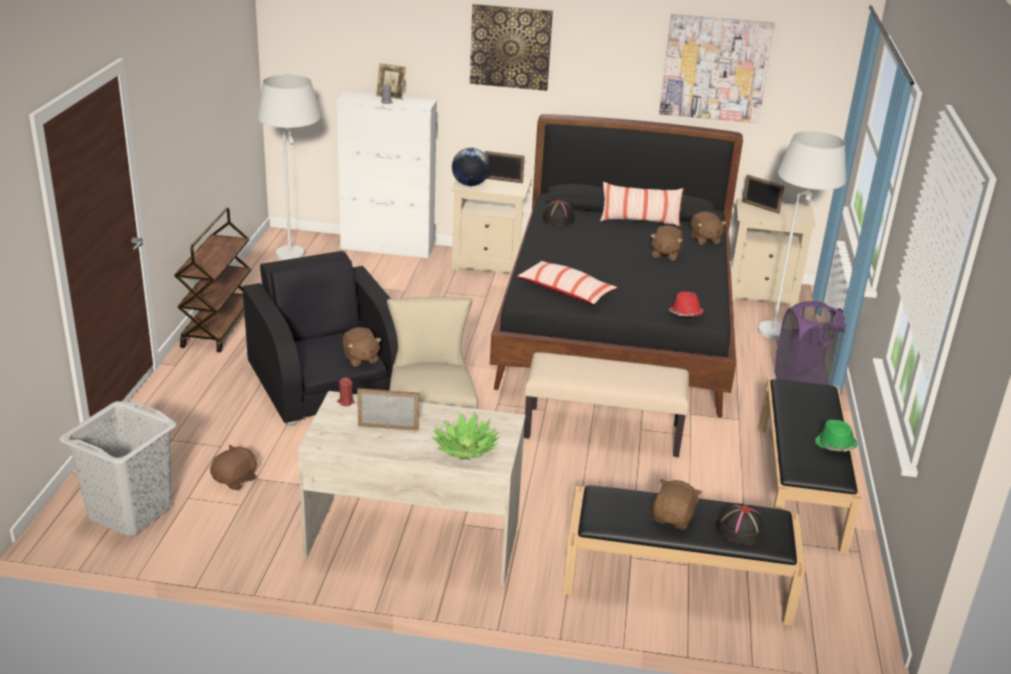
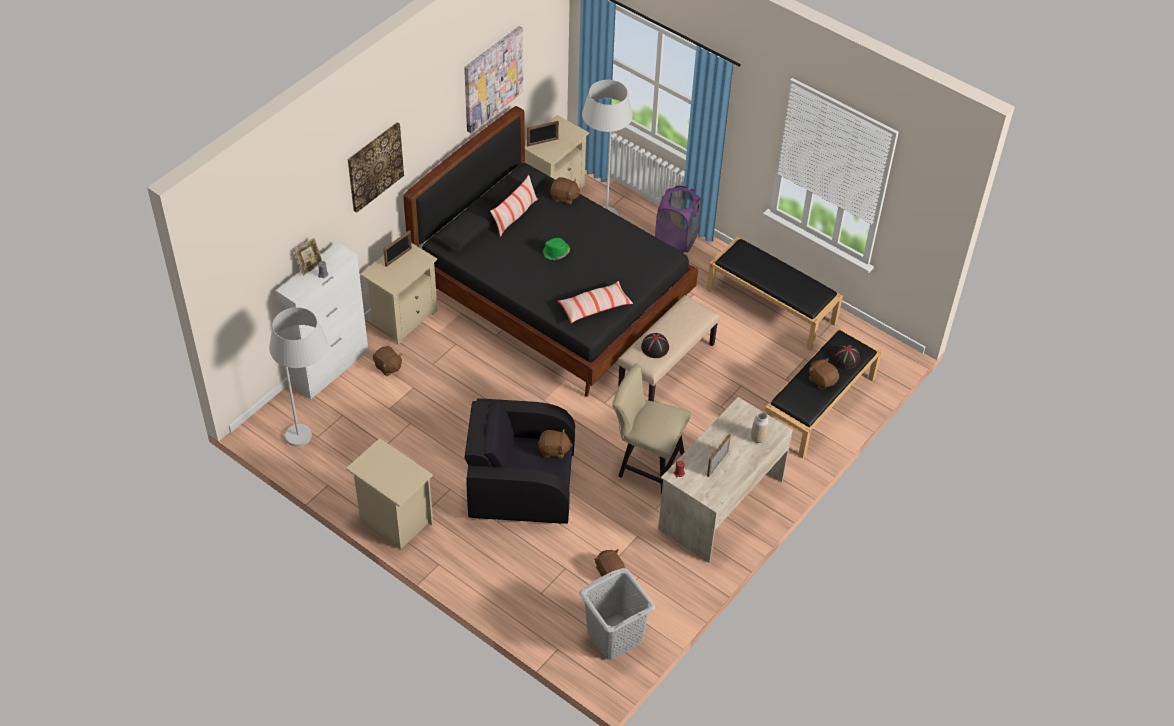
camera: 60 degrees left, 20 degrees up
(218, 326) = (394, 521): brown cart -> beige nightstand
(465, 449) = (758, 438): potted plant -> vase
(470, 184) = (393, 280): globe -> none
(558, 219) = (481, 257): black hat -> black hat (655, 347)
(665, 254) = (574, 230): brown plush toy -> brown plush toy (388, 367)
(685, 314) = (660, 265): red hat -> none
(835, 445) = (798, 276): green hat -> green hat (556, 252)

